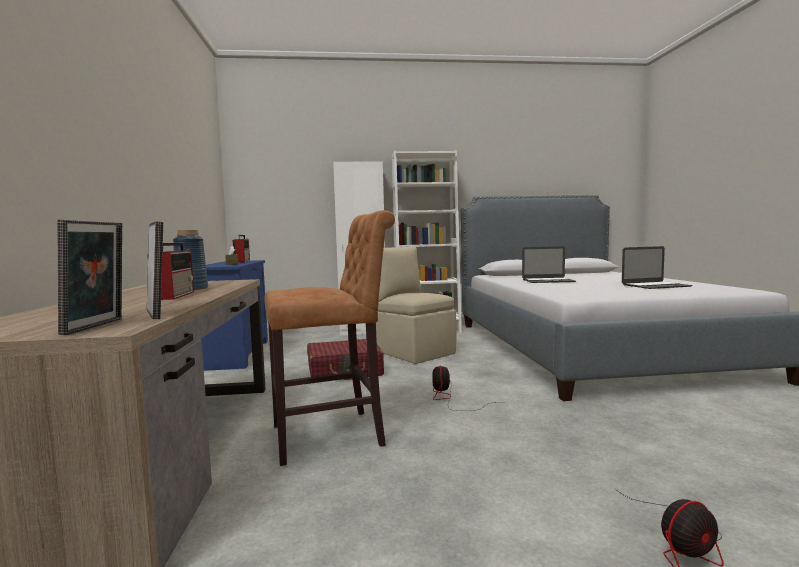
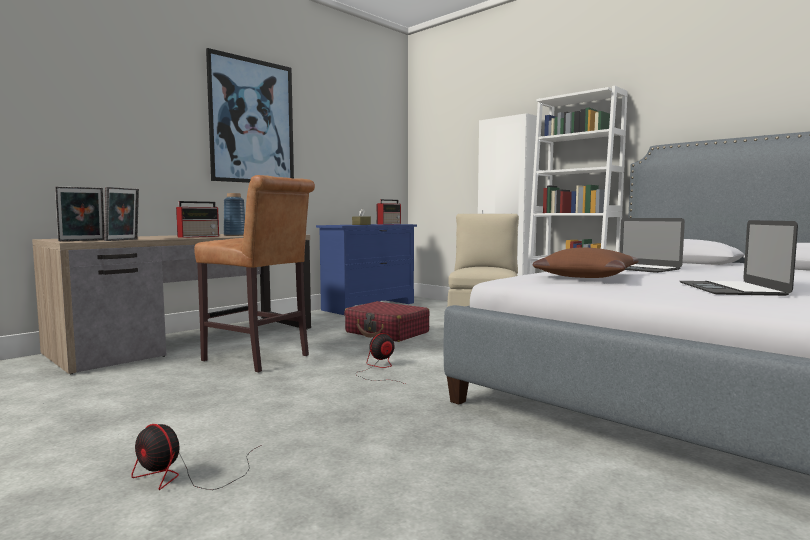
camera: 50 degrees right, 0 degrees up
(131, 128) = (252, 121): none -> picture
(583, 288) = (585, 276): none -> brown pillow
(655, 285) = (731, 289): laptop -> laptop turned 60 degrees clockwise

